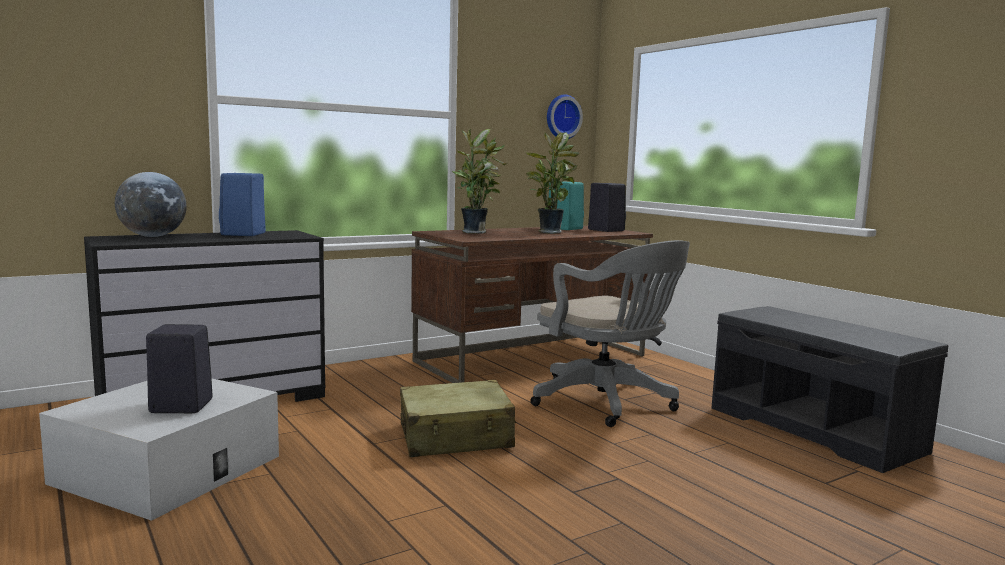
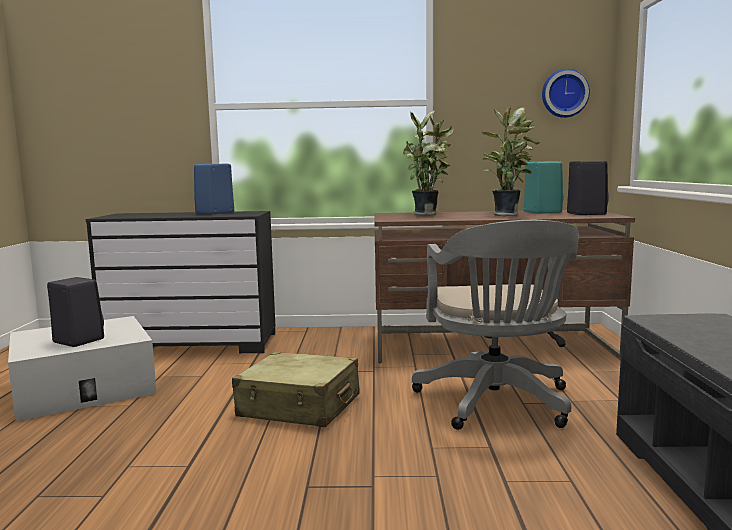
camera: 35 degrees right, 0 degrees up
(153, 236) = (151, 213): globe -> none

